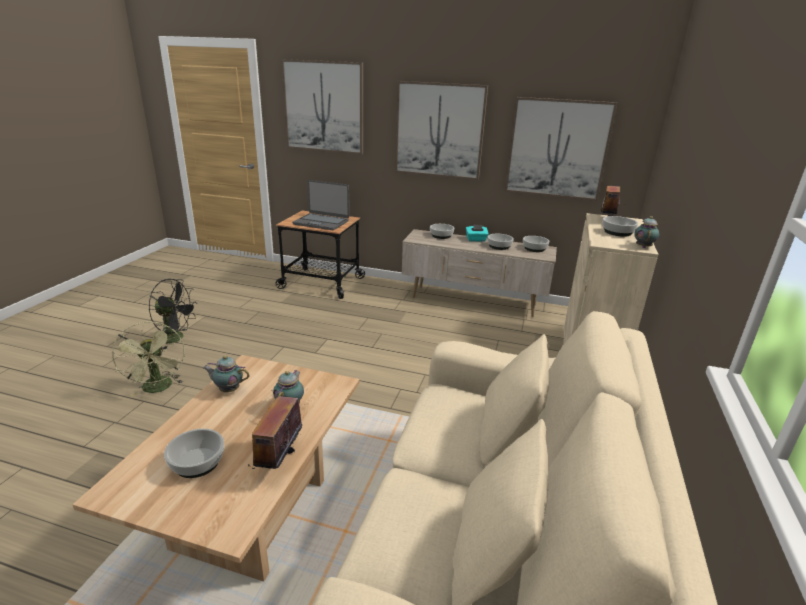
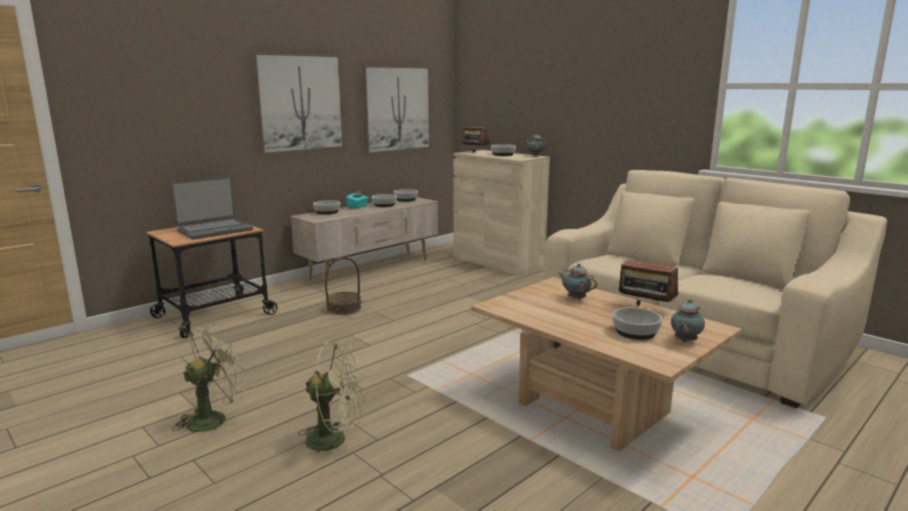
camera: 60 degrees left, 10 degrees down
(176, 338) = (214, 418): black fan -> green fan
(228, 389) = (533, 315): teapot -> teapot (684, 341)
(324, 107) = (157, 87): picture -> none
(375, 319) = (344, 308): none -> basket

